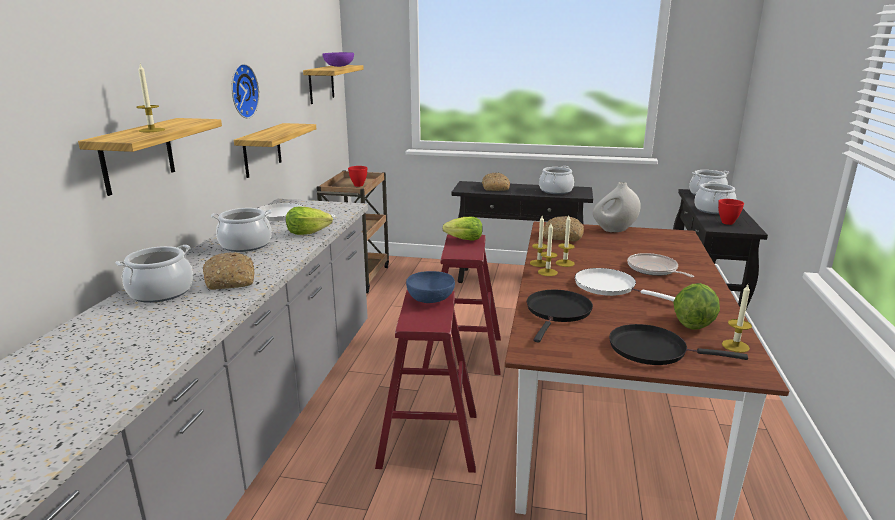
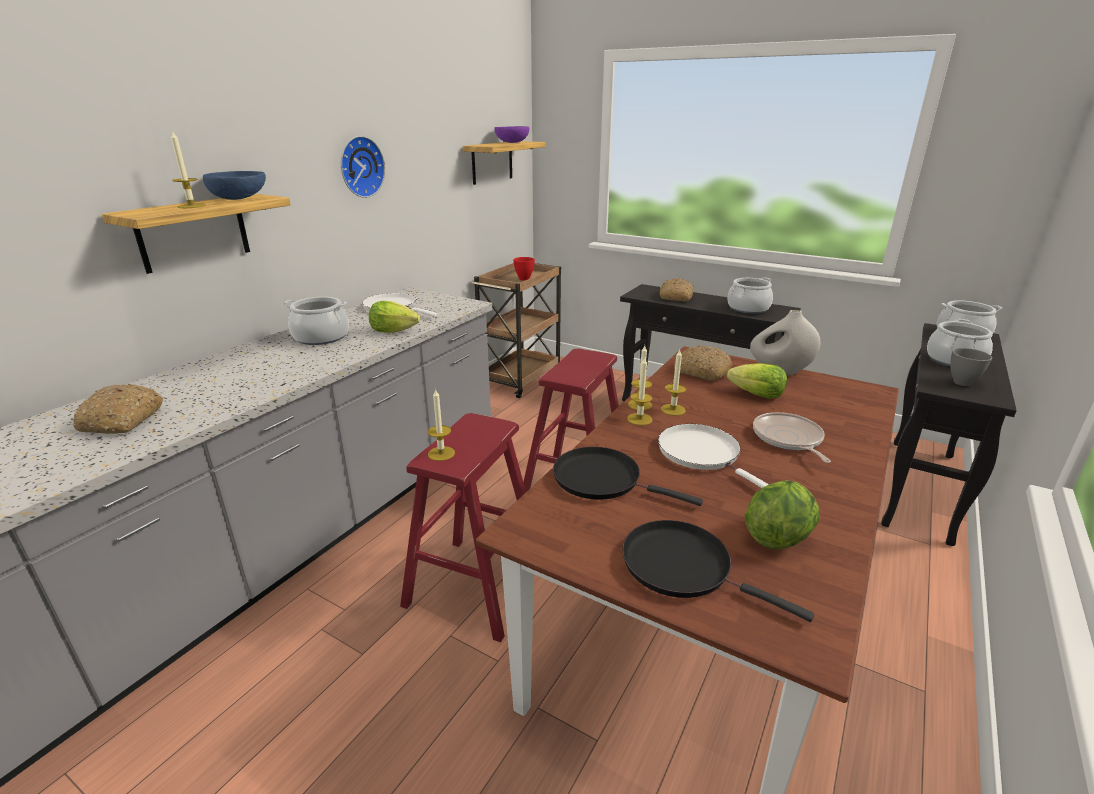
camera: 20 degrees right, 5 degrees up
(161, 292) = (189, 380): cooking pot -> none
(231, 280) = (262, 377): bread -> bread (122, 420)
(262, 150) = (390, 233): shelf -> none
(430, 298) = (480, 429): blue bowl -> blue bowl (240, 198)
(464, 240) = (586, 359): lettuce -> lettuce (757, 395)
(557, 312) = (602, 479): black frying pan -> black frying pan turned 105 degrees counterclockwise
(727, 223) = (961, 382): red bowl -> grey bowl
(735, 346) = (816, 590): candle -> candle (441, 453)

